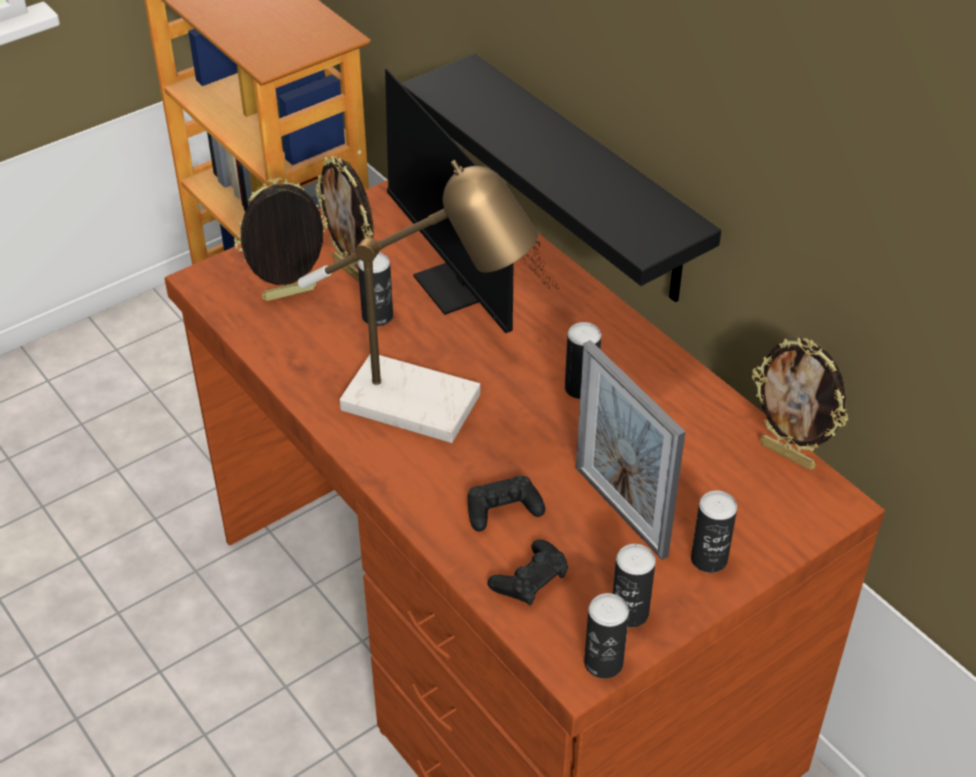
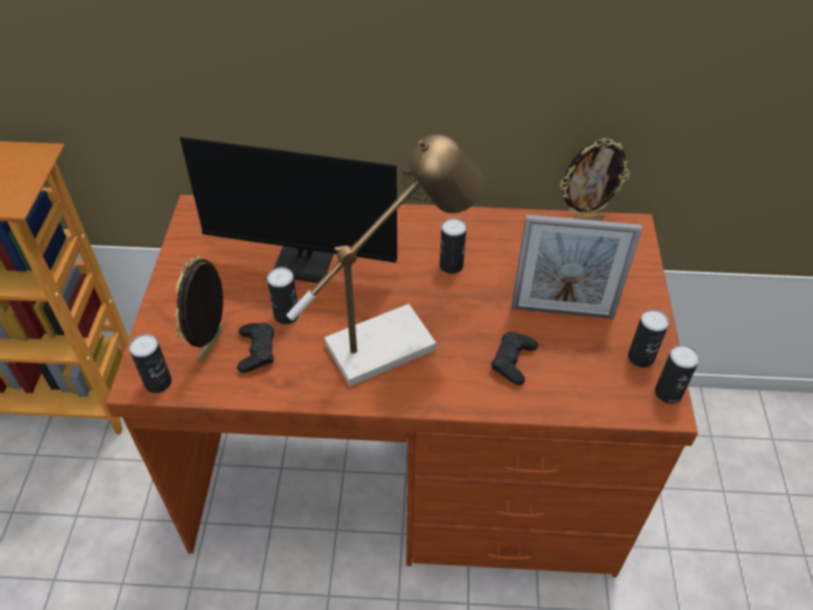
camera: 50 degrees left, 5 degrees up
(351, 271) = (229, 301): picture frame -> none
(530, 579) = (579, 384): black game controller -> black game controller (257, 351)
(586, 182) = (338, 142): black shelf -> none
(709, 559) = (629, 299): can -> can (158, 382)

